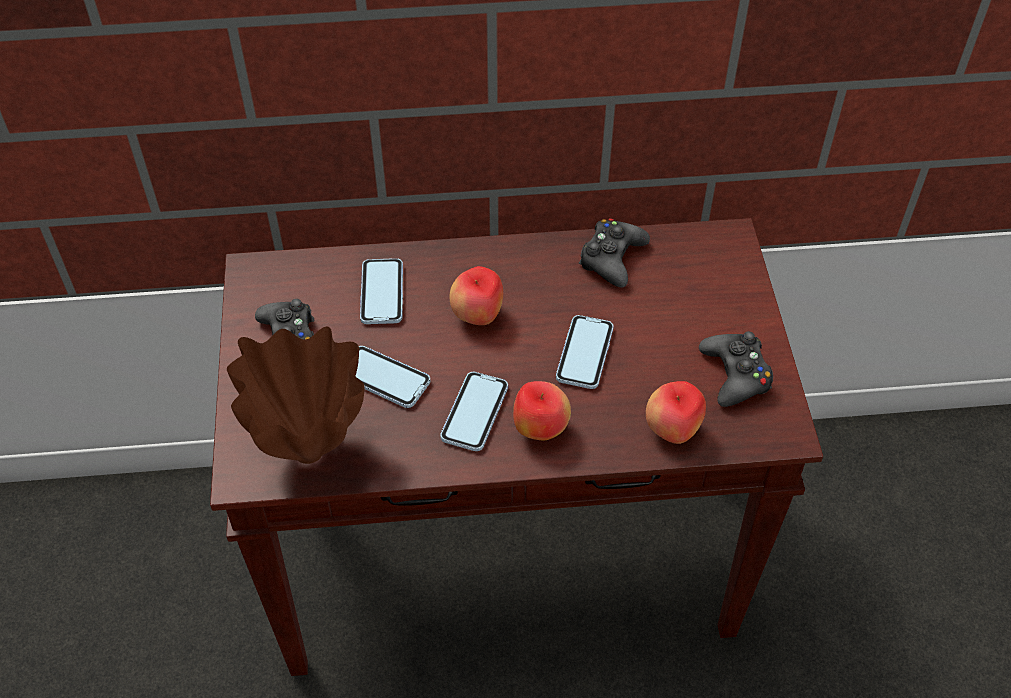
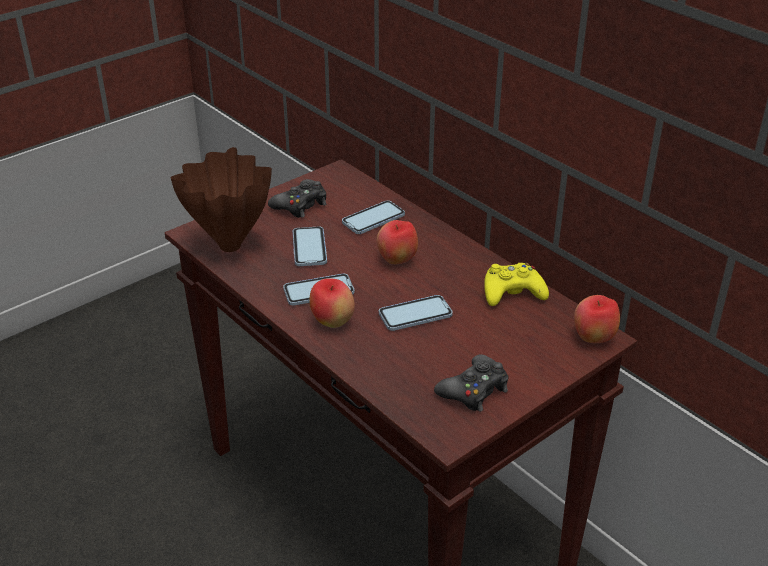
camera: 55 degrees right, 15 degrees down
(612, 258) = (512, 292): black game controller -> yellow game controller
(672, 430) = (391, 380): apple -> apple (593, 338)

